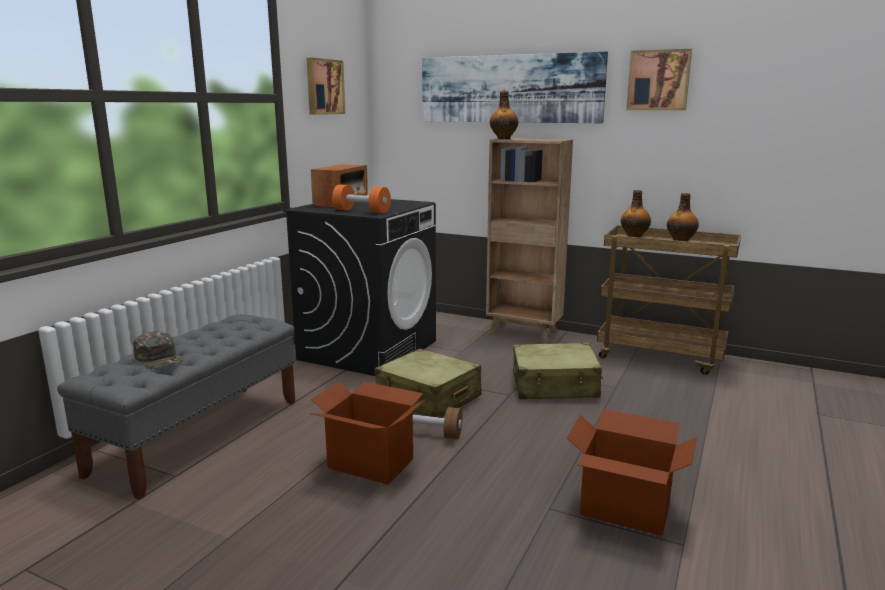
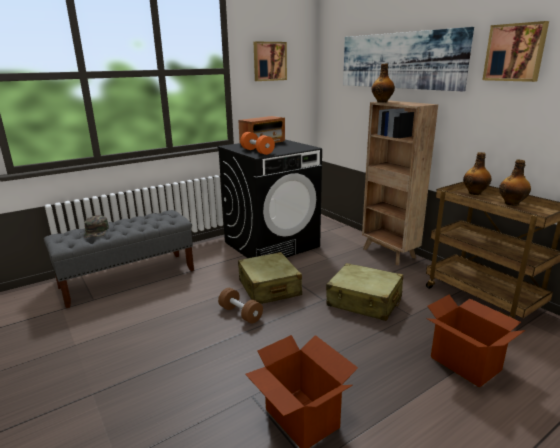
camera: 30 degrees right, 5 degrees up
(371, 463) = (187, 323): cardboard box -> cardboard box (465, 363)

